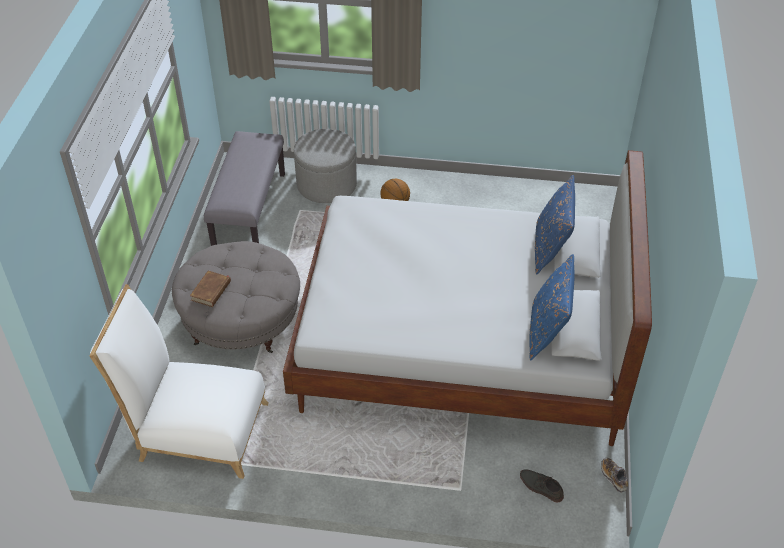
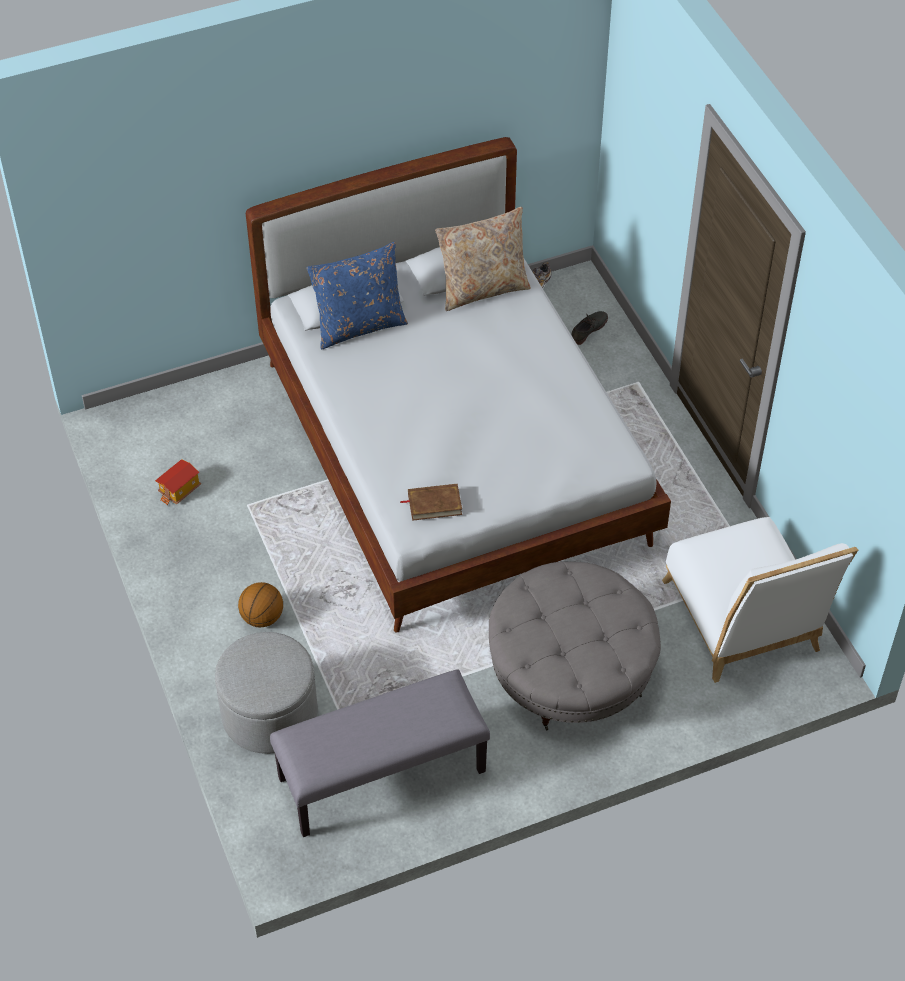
camera: 120 degrees left, 5 degrees up
(211, 291) = (610, 635): brown book -> brown book (434, 504)
(520, 203) = (180, 490): none -> toy house
(540, 487) = (588, 329): grey shoe -> grey shoe turned 150 degrees counterclockwise
(547, 331) = (483, 289): blue pillow -> beige pillow

